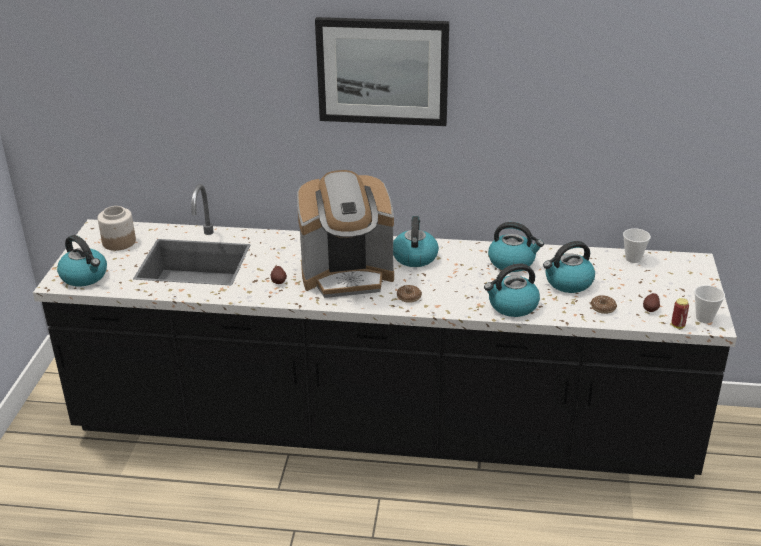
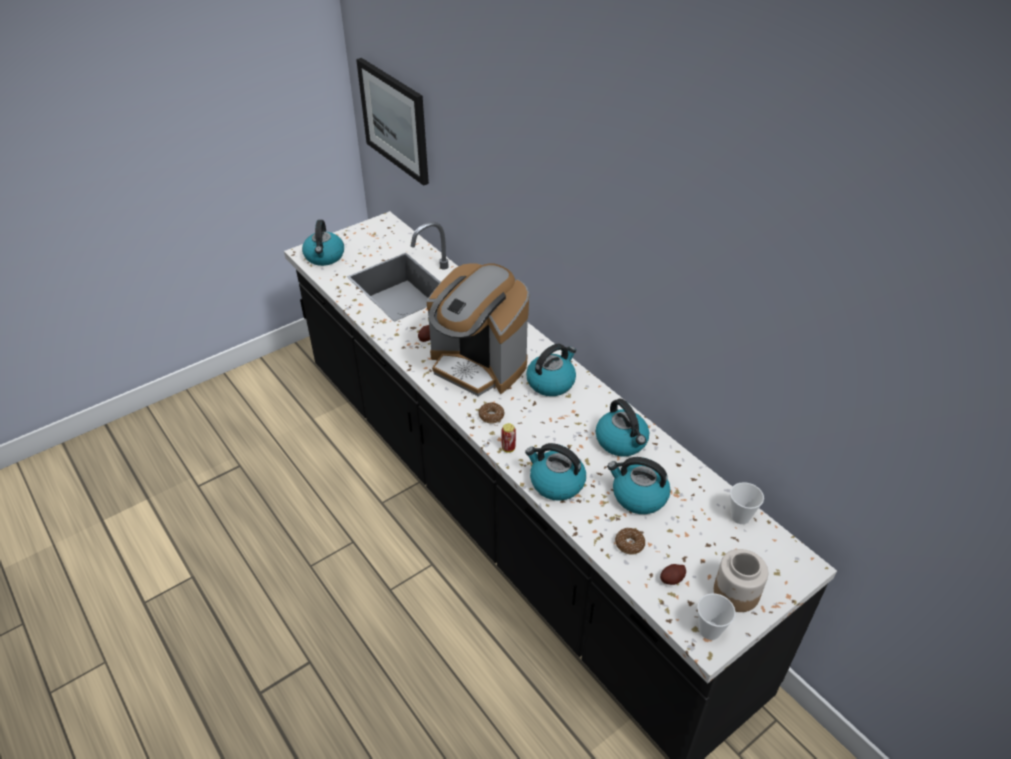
camera: 45 degrees right, 10 degrees up
(119, 242) = (380, 241): jar -> jar (735, 593)
(382, 71) = (573, 187): picture -> picture (395, 120)
(677, 325) = (670, 616): can -> can (508, 448)

